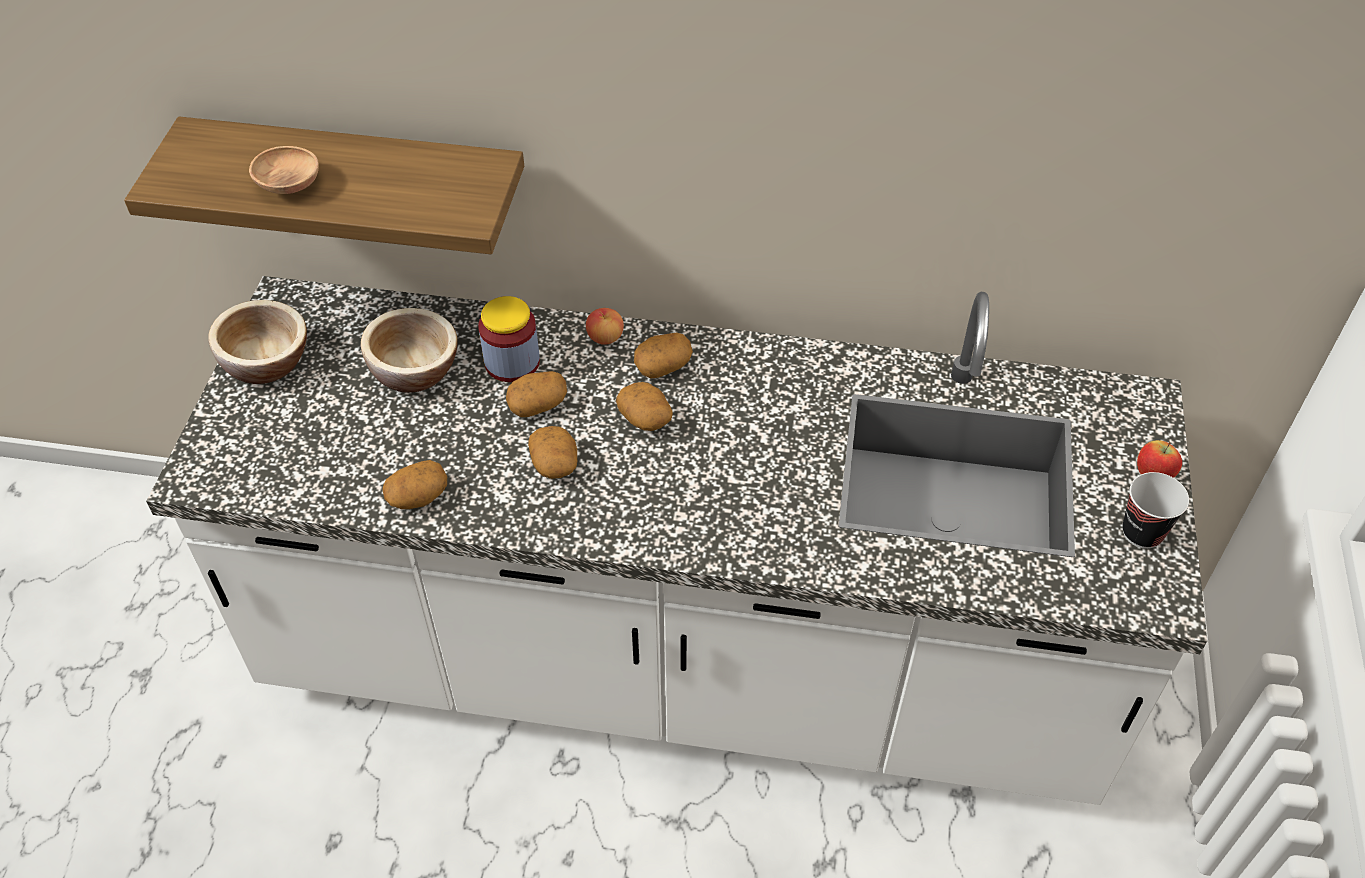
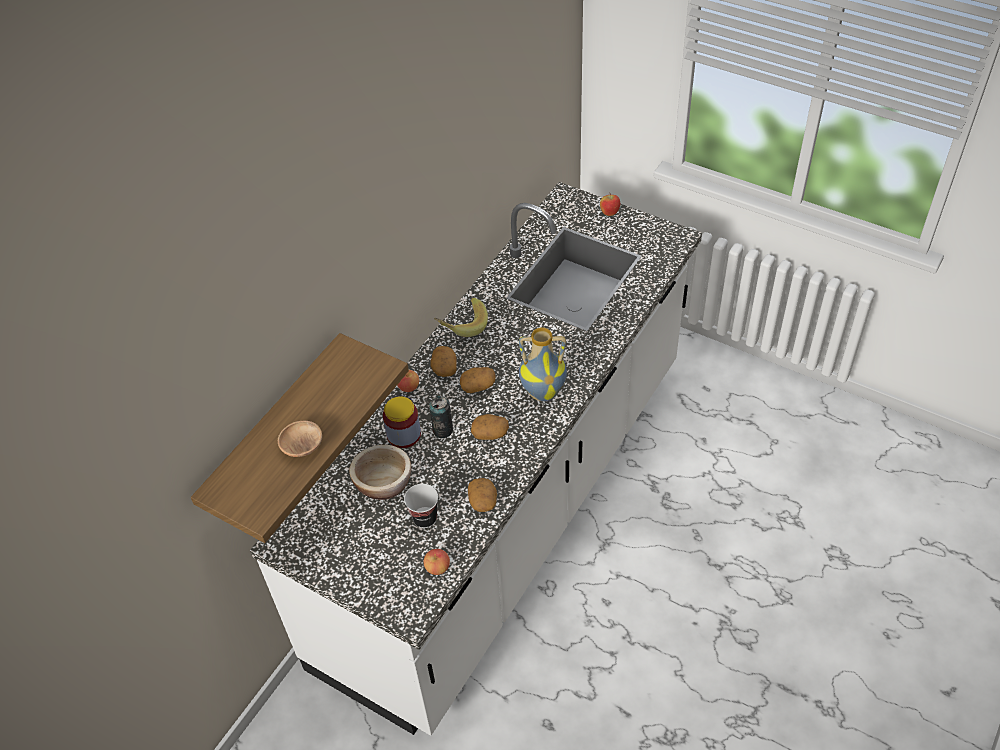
camera: 65 degrees left, 0 degrees up
(266, 362) = (333, 559): bowl -> none
(280, 481) = (437, 567): none -> apple
(538, 404) = (442, 430): potato -> can
(672, 506) = (543, 391): none -> vase
(761, 358) = (461, 325): none -> banana
(1142, 533) = (638, 229): cup -> cup (424, 518)

